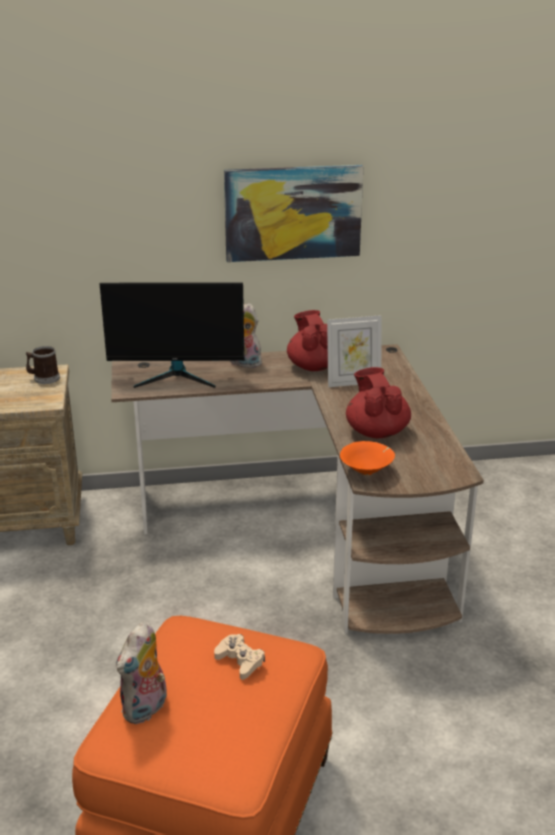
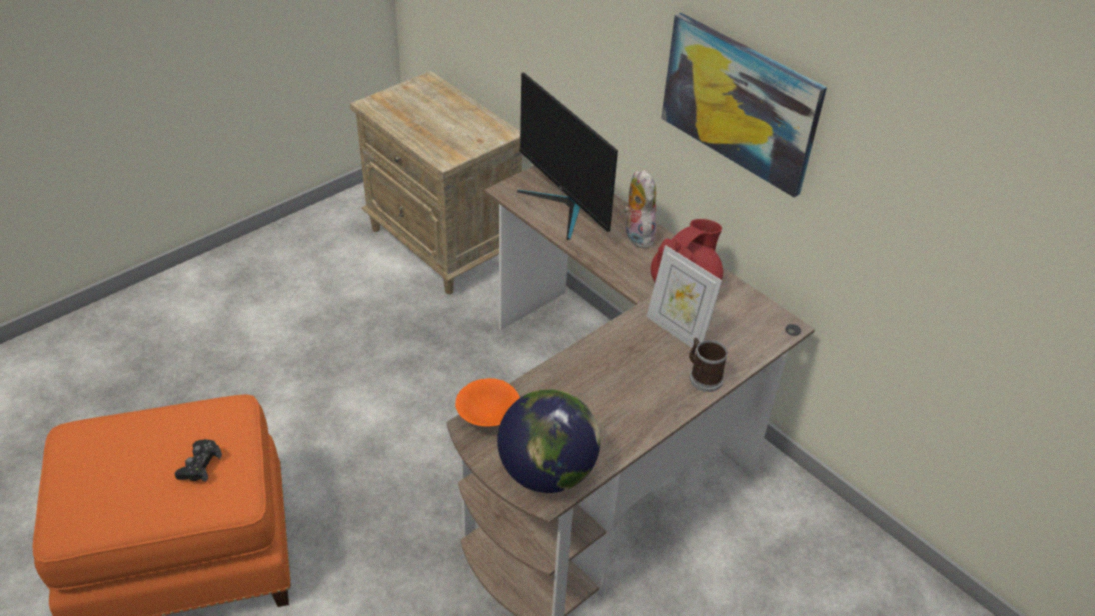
camera: 55 degrees right, 15 degrees up
(44, 378) = (484, 135): mug -> mug (703, 376)
(146, 709) = (117, 436): plush toy -> none
(240, 661) = (199, 465): beige game controller -> black game controller
(376, 431) = (581, 392): red teapot -> none
(439, 466) = (547, 472): none -> globe

